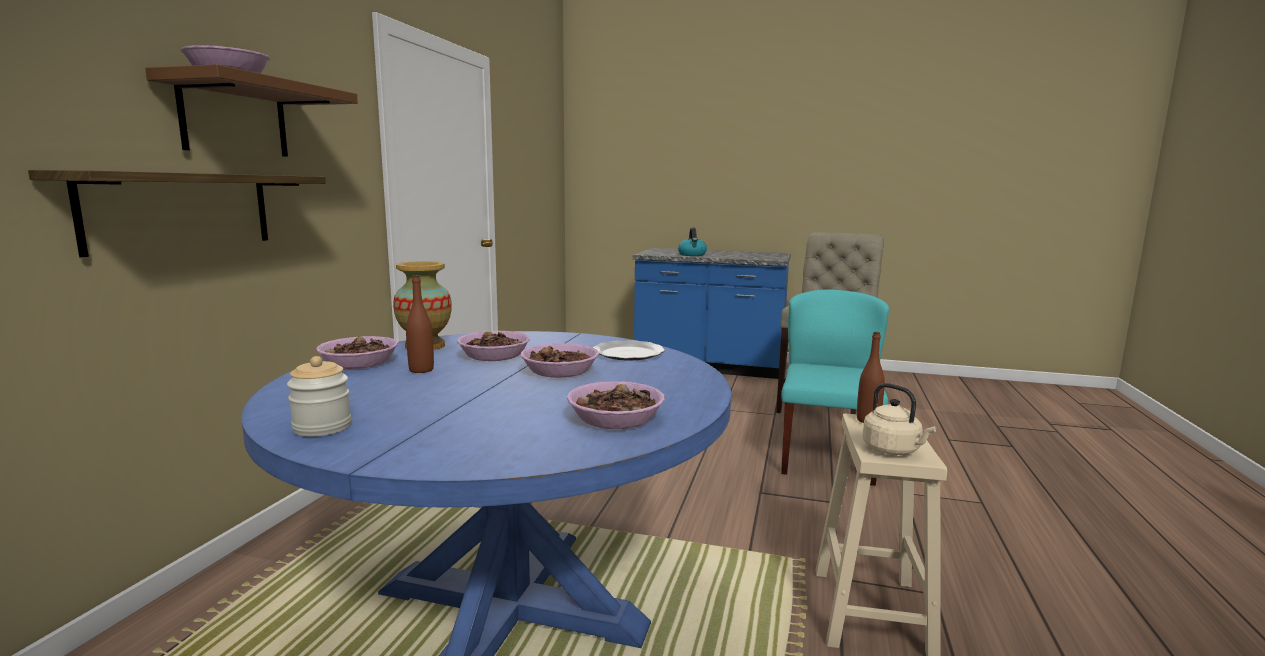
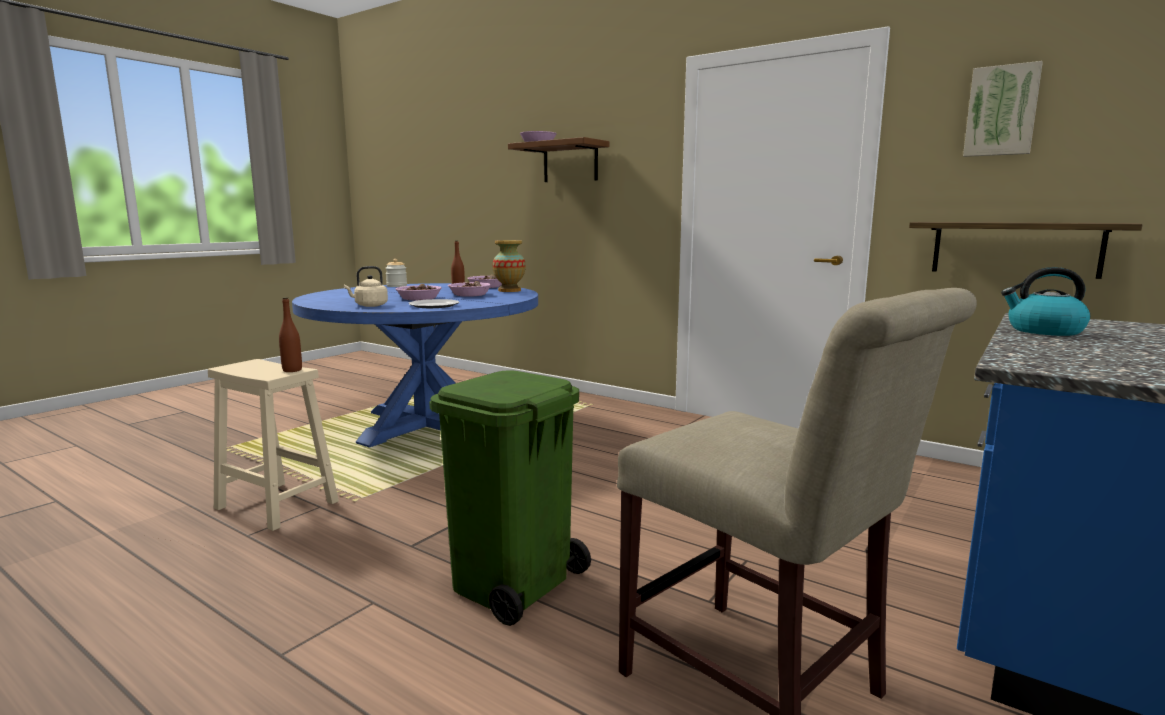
camera: 110 degrees right, 0 degrees up
(181, 211) = (542, 211): shelf -> shelf (1015, 248)
(525, 136) = (1001, 111): none -> picture
(615, 418) = (333, 299): bowl -> none
(826, 458) = (512, 583): turquoise chair -> green trash can
(893, 450) = (248, 365): beige kettle -> beige kettle (369, 305)

